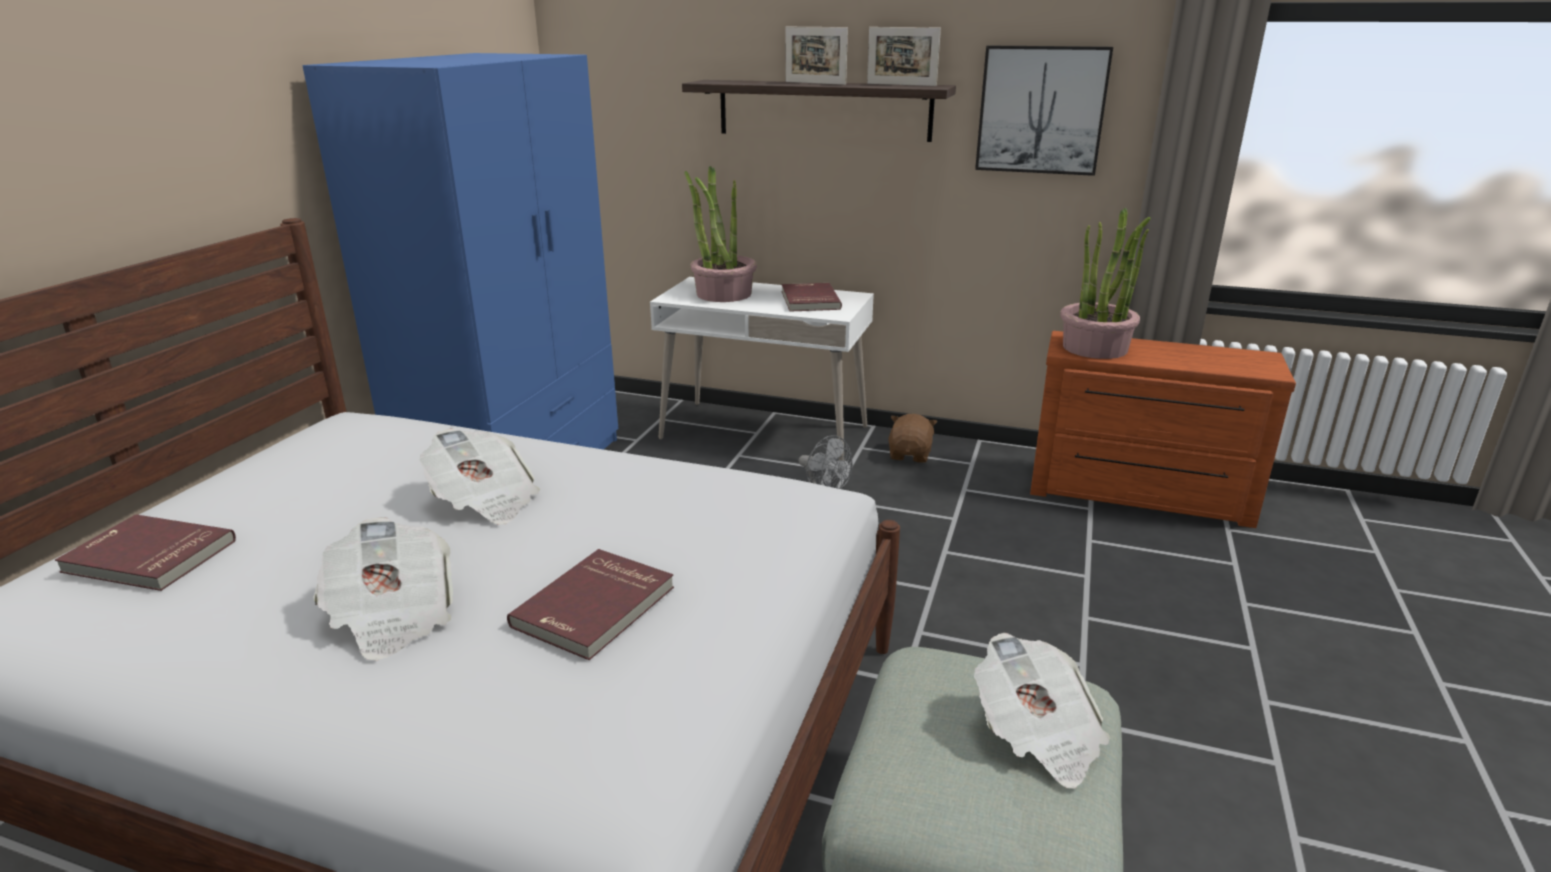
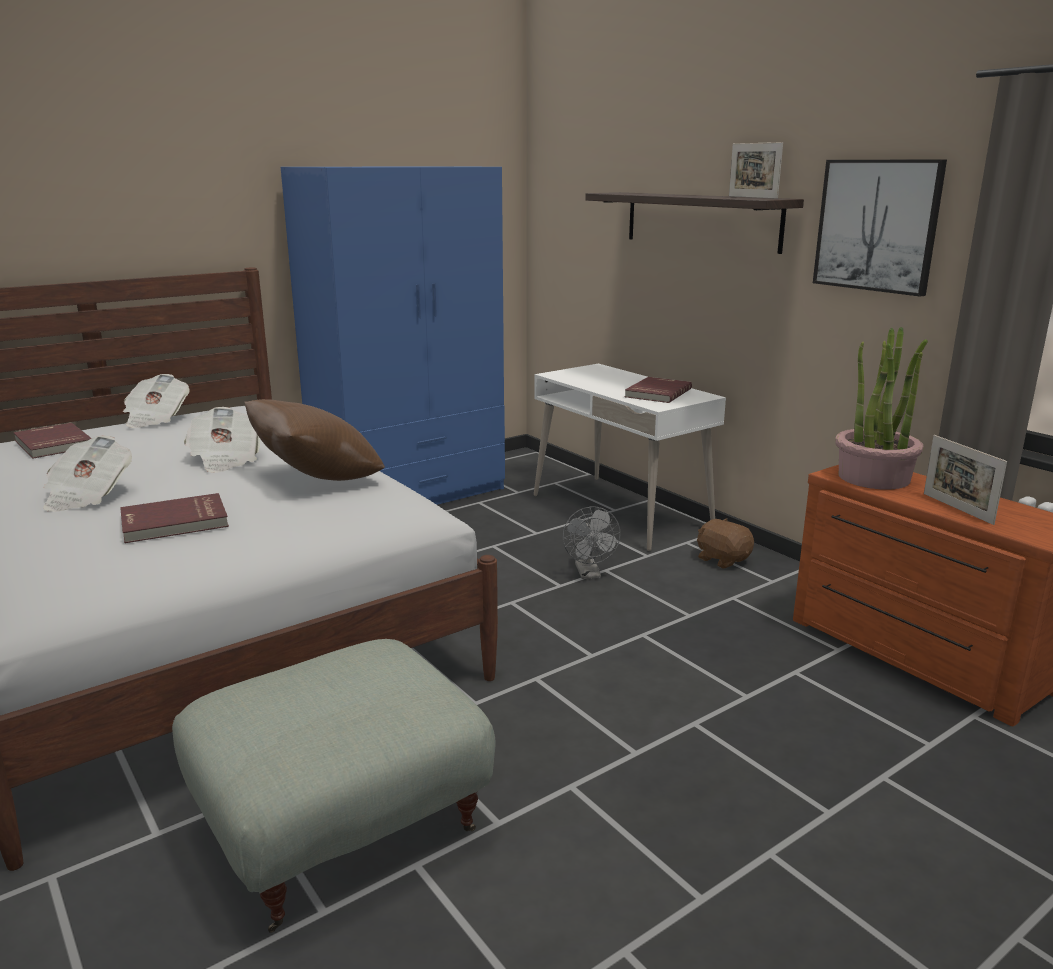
camera: 35 degrees right, 5 degrees down
(650, 493) = (317, 480): none -> brown pillow
(723, 294) = (598, 378): potted plant -> none
(815, 83) = (687, 195): picture frame -> picture frame (957, 508)
(910, 455) = (723, 559): brown plush toy -> brown plush toy turned 90 degrees counterclockwise
(1037, 736) = (363, 712): newspaper -> newspaper (156, 419)

